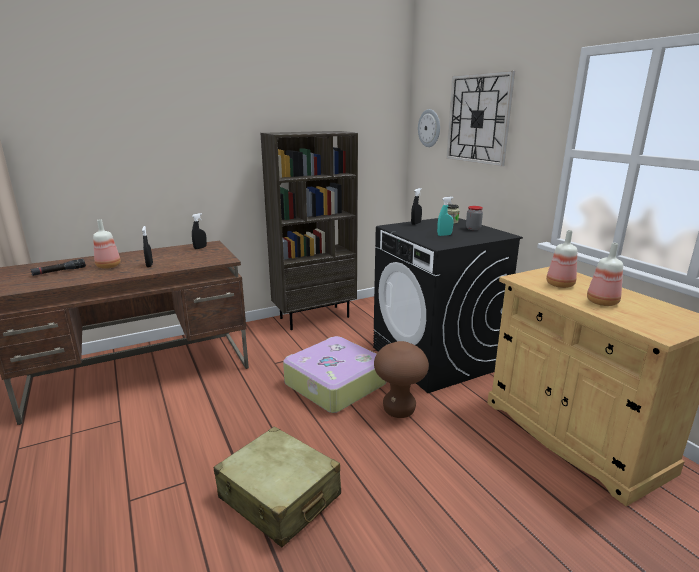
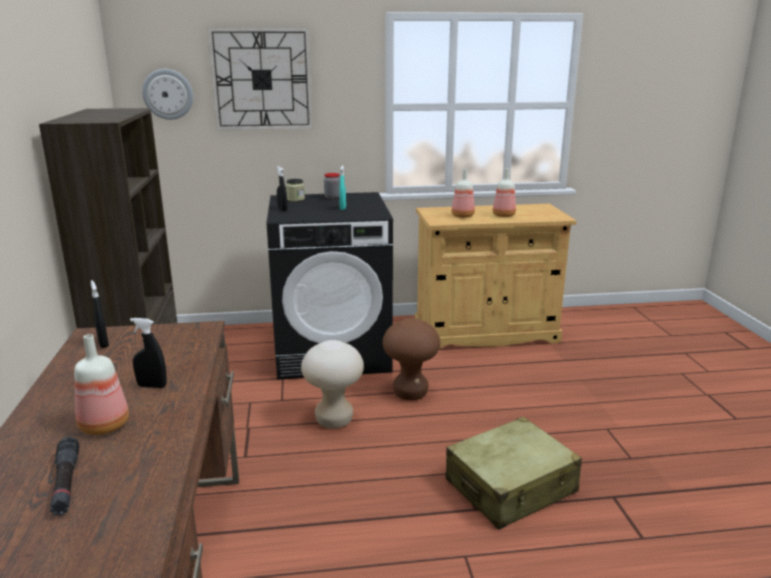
camera: 70 degrees left, 0 degrees up
(334, 384) = (334, 420): suitcase -> beige stool

